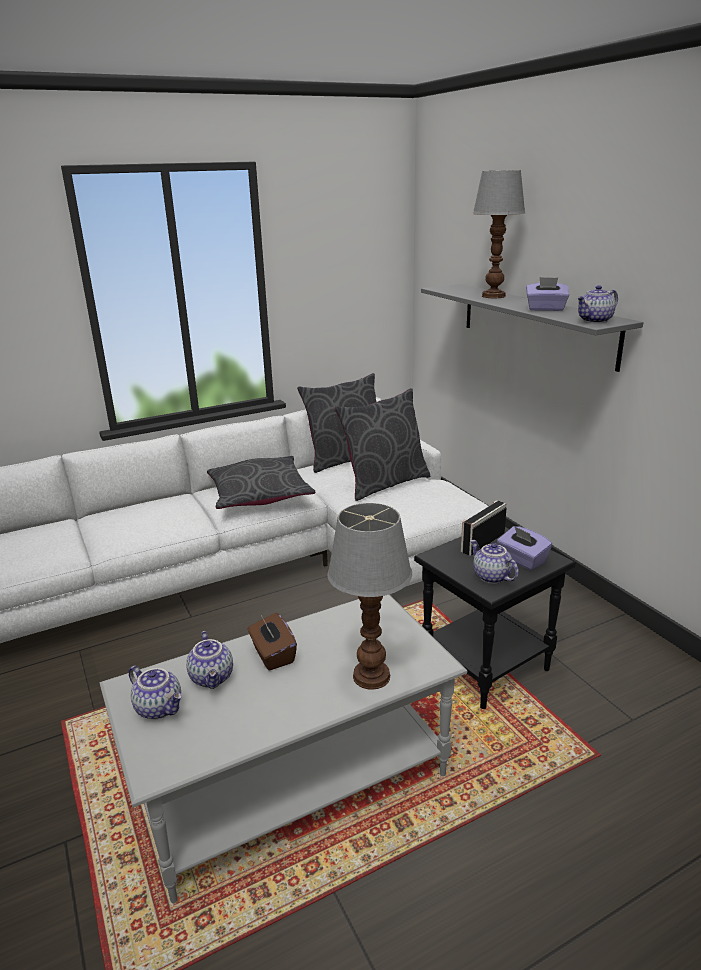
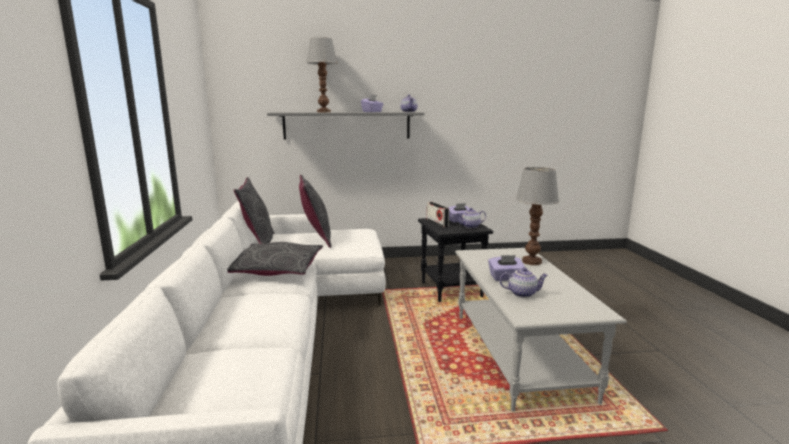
camera: 70 degrees left, 10 degrees down
(160, 707) = (548, 308): teapot -> none
(273, 655) = (506, 278): brown tissue box -> purple tissue box

